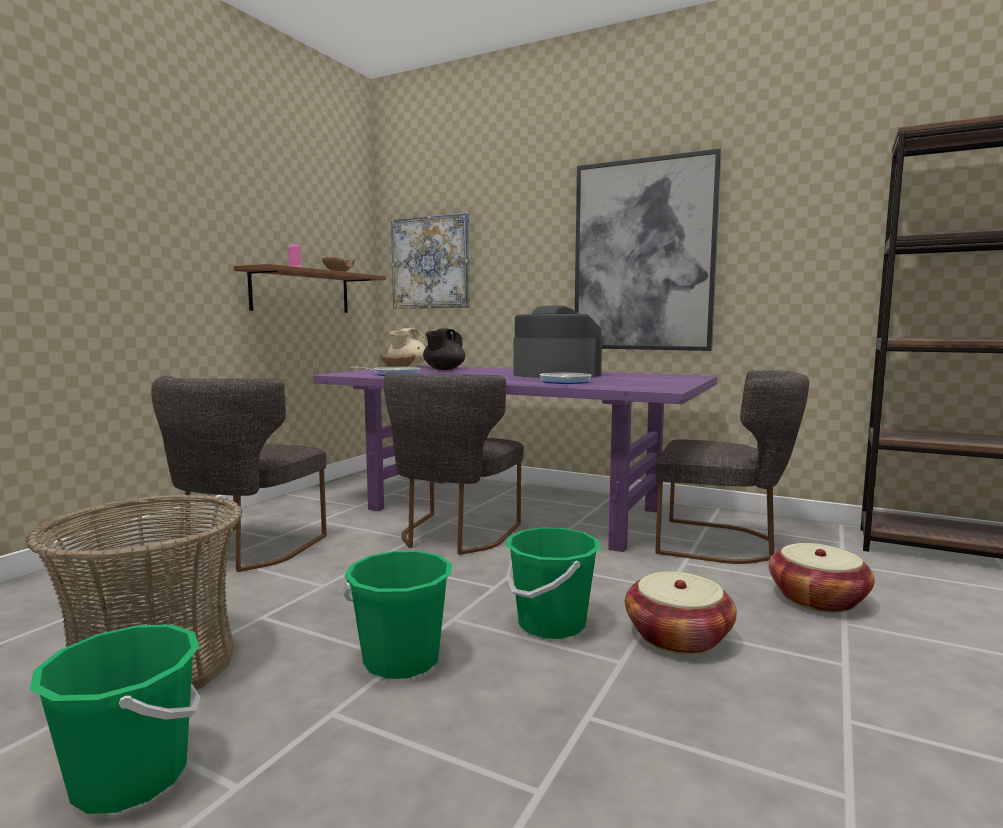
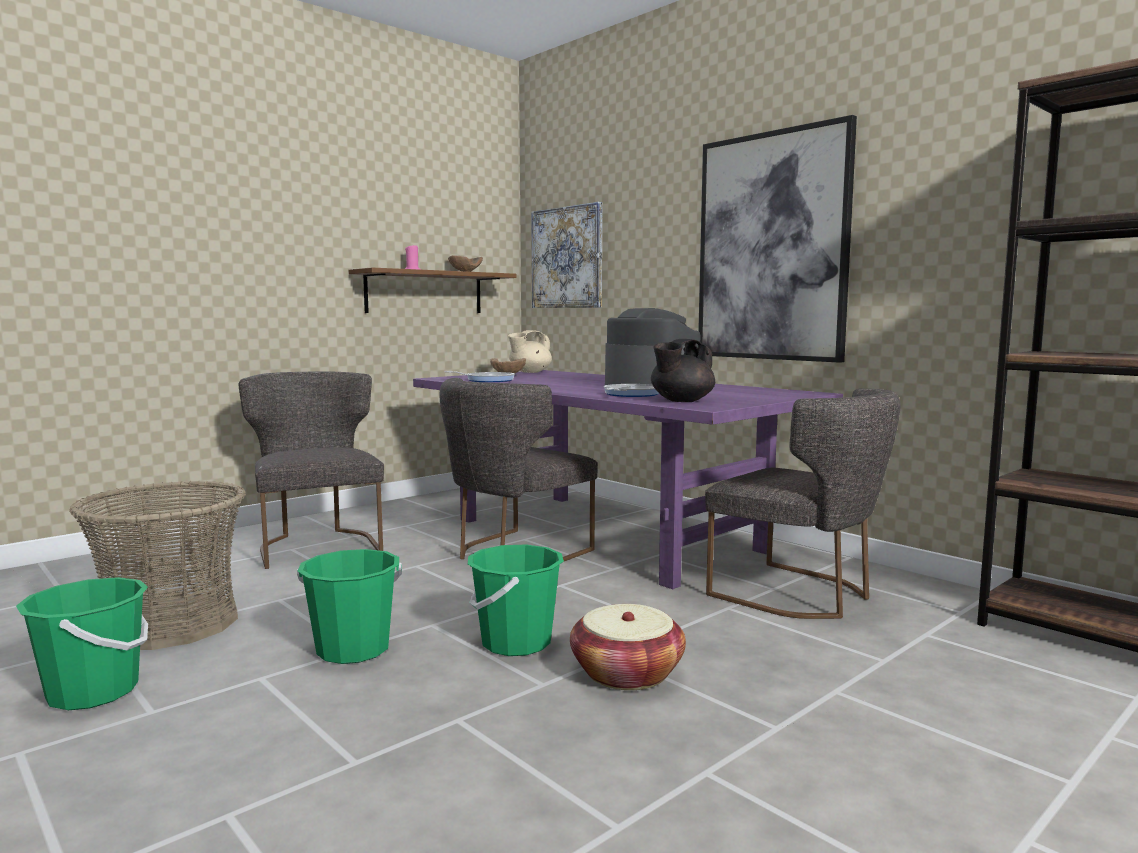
camera: 20 degrees right, 0 degrees up
(245, 551) = (317, 545): grey chair -> grey chair turned 120 degrees clockwise
(443, 369) = (556, 376): black teapot -> black teapot (681, 401)
(817, 599) = (837, 664): basket -> none

